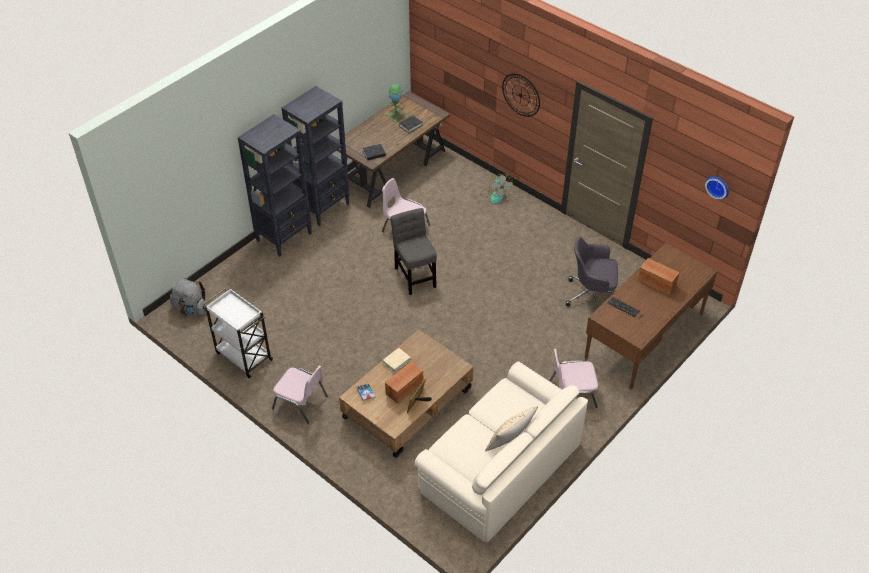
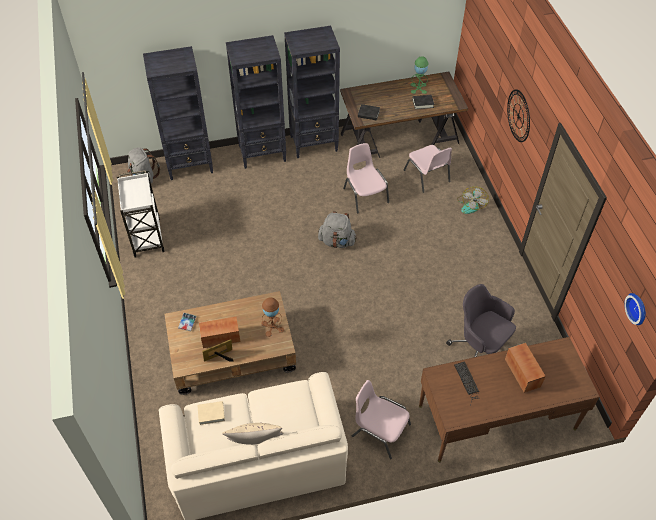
camera: 35 degrees right, 5 degrees up
(225, 278) = (190, 165): none -> black bookcase
(301, 403) = (153, 301): pink chair -> pink chair (427, 176)
(396, 361) = (236, 309): beige book -> beige book (211, 414)
(414, 275) = (337, 241): grey chair -> grey backpack
(438, 358) = (272, 326): none -> brown table lamp

